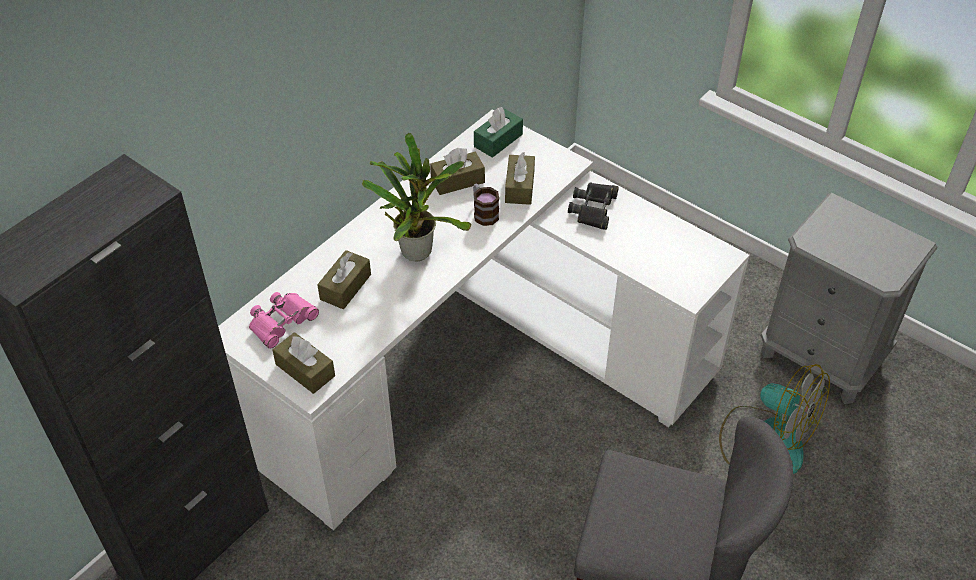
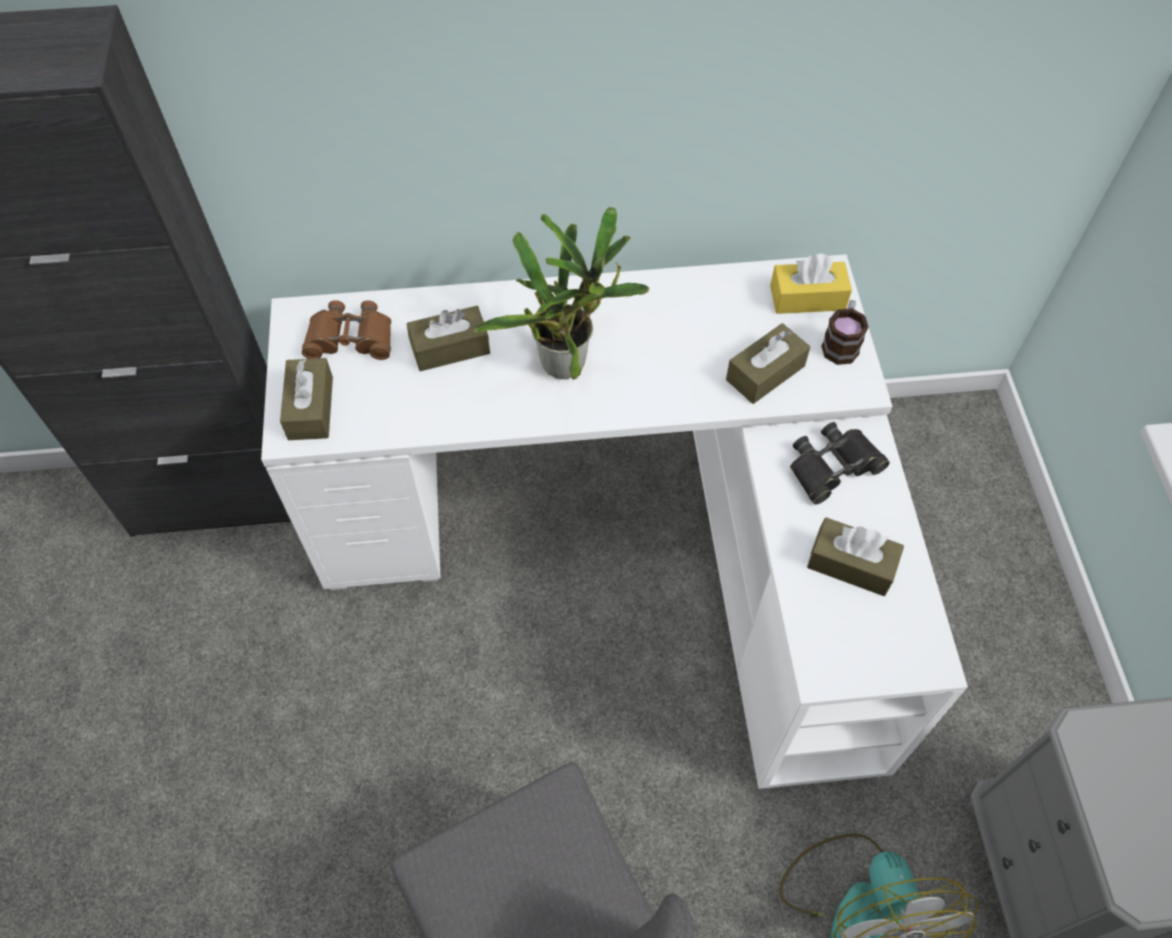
camera: 45 degrees right, 10 degrees up
(282, 322) = (350, 338): pink binoculars -> brown binoculars
(457, 181) = (704, 314): brown tissue box -> brown tissue box (851, 564)
(483, 213) = (687, 373): mug -> mug (841, 343)
(498, 140) = (807, 298): green tissue box -> yellow tissue box

